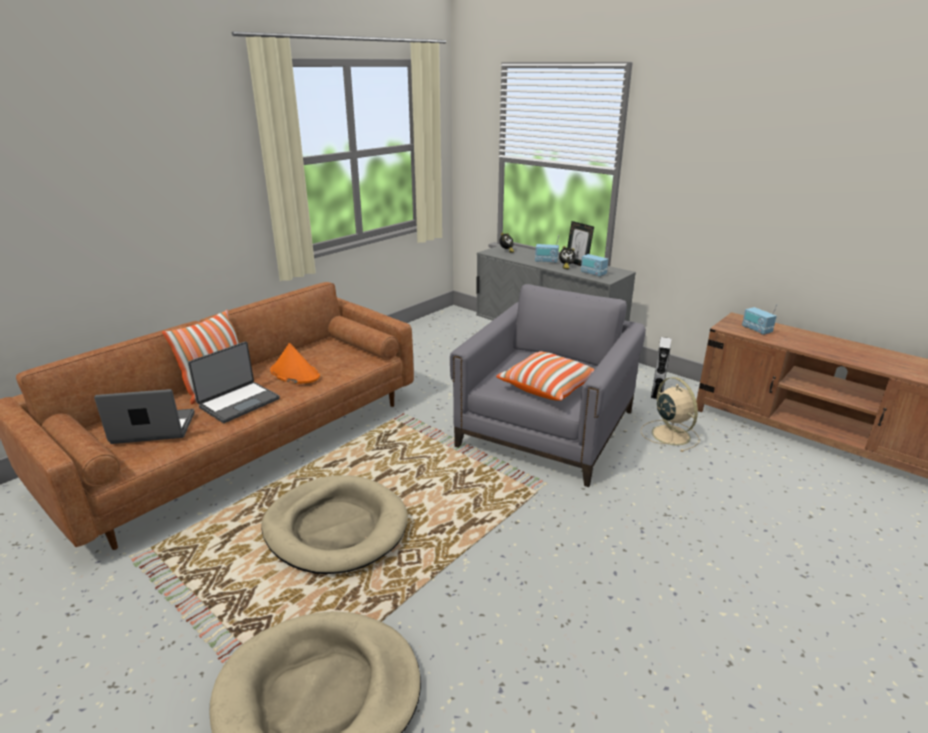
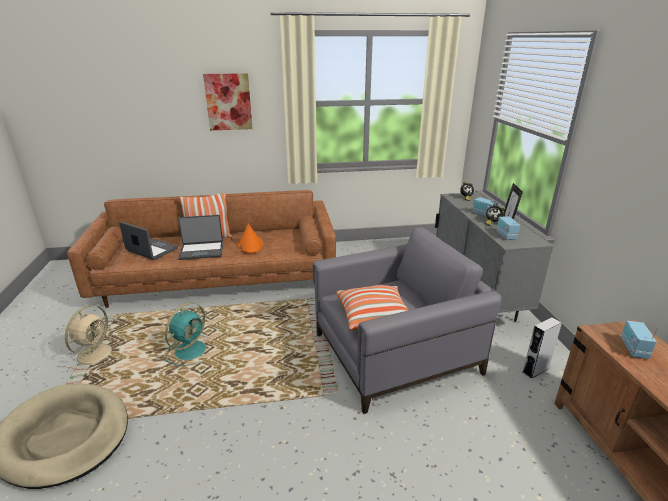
camera: 40 degrees right, 0 degrees up
(177, 171) = (228, 102): none -> picture
(336, 528) = (191, 349): beige dog bed -> turquoise fan
(669, 434) = (494, 411): beige fan -> beige fan (96, 353)

